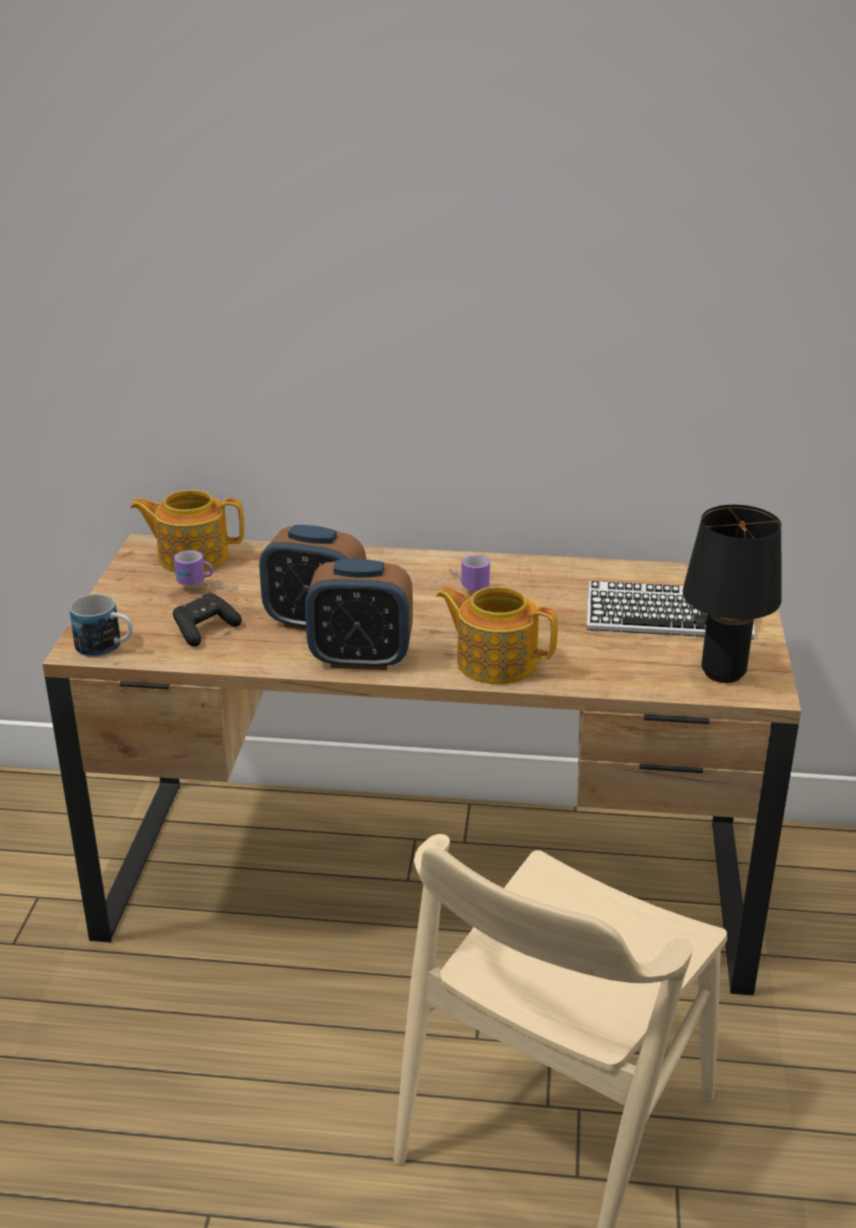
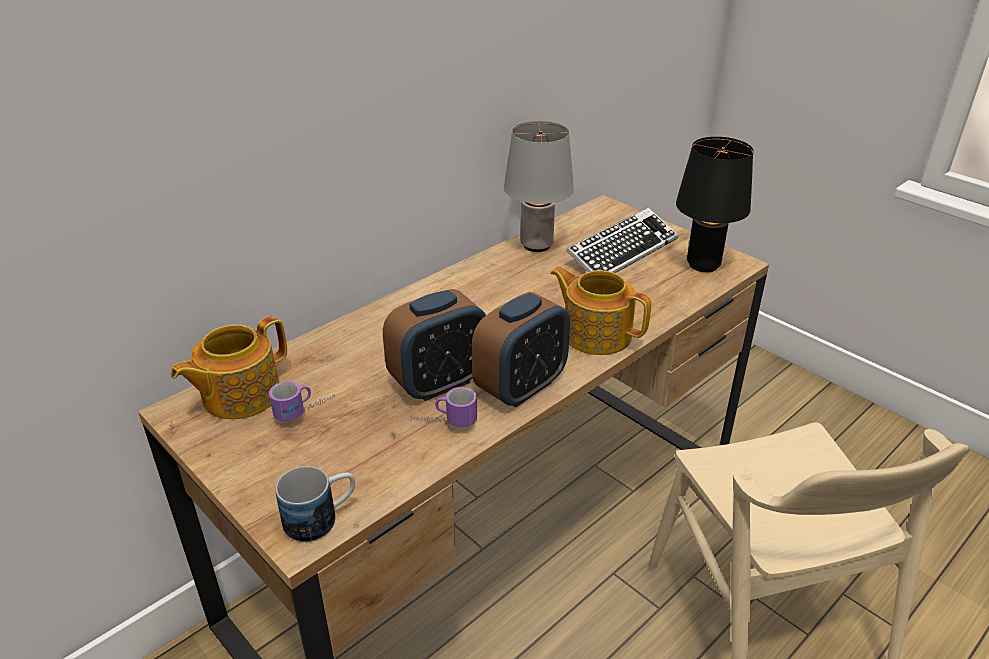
camera: 50 degrees left, 5 degrees up
(205, 630) = (372, 445): black game controller -> none
(466, 584) = (479, 295): mug -> mug (444, 423)
(495, 662) = (596, 334): teapot -> teapot turned 60 degrees clockwise
(599, 575) = (537, 245): none -> grey table lamp

